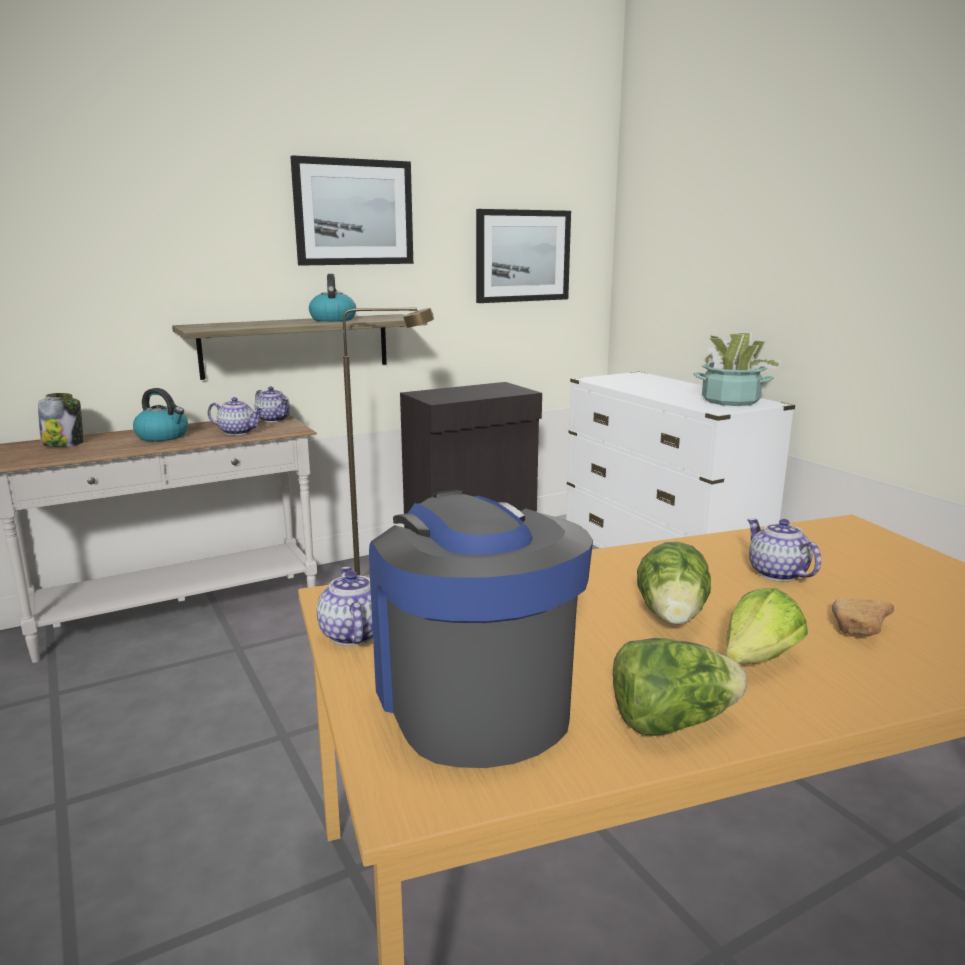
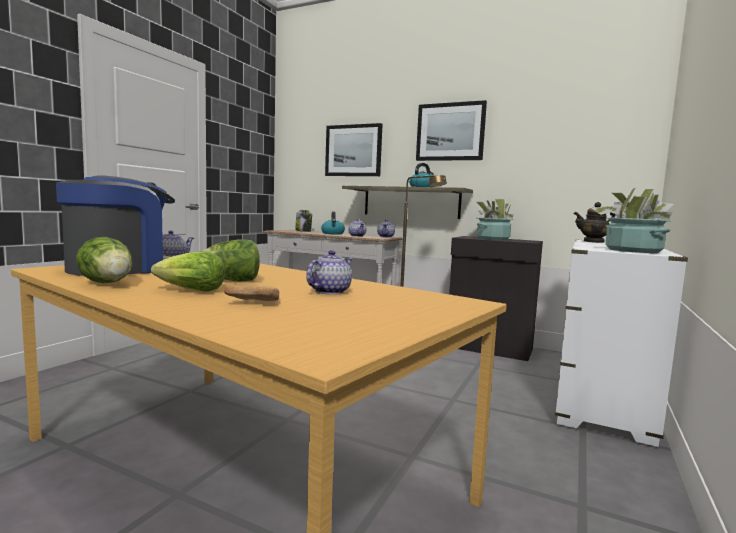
camera: 55 degrees right, 10 degrees down
(465, 393) = (493, 238): none -> potted plant
(522, 256) = (570, 155): picture -> picture (353, 150)
(613, 382) = (594, 242): none -> teapot

